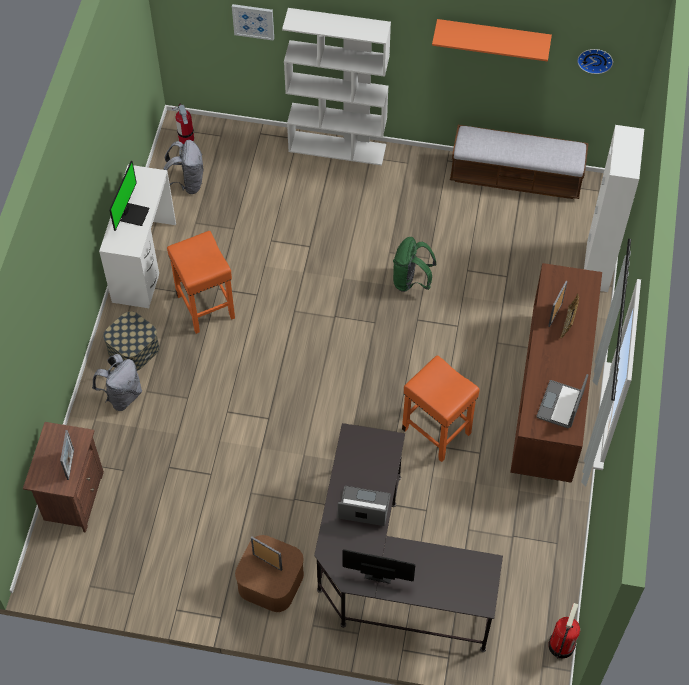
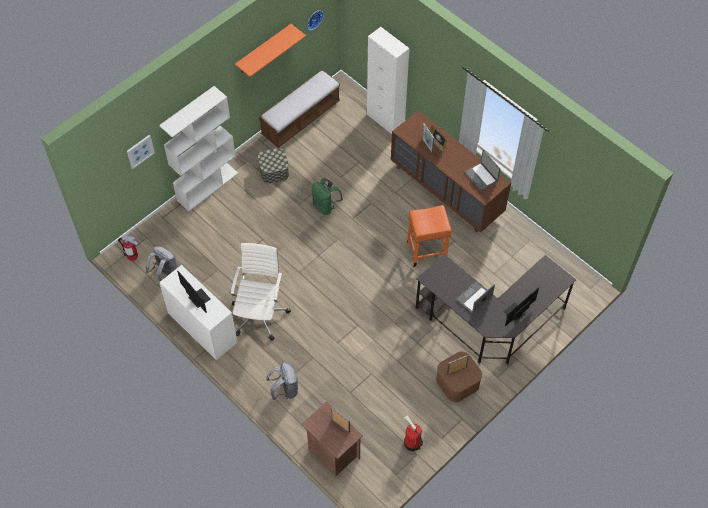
camera: 55 degrees left, 0 degrees up
(133, 349) = (258, 366): storage box -> storage box (274, 171)
(206, 307) = (260, 313): orange stool -> white office chair
(561, 645) = (584, 273): fire extinguisher -> fire extinguisher (412, 443)

